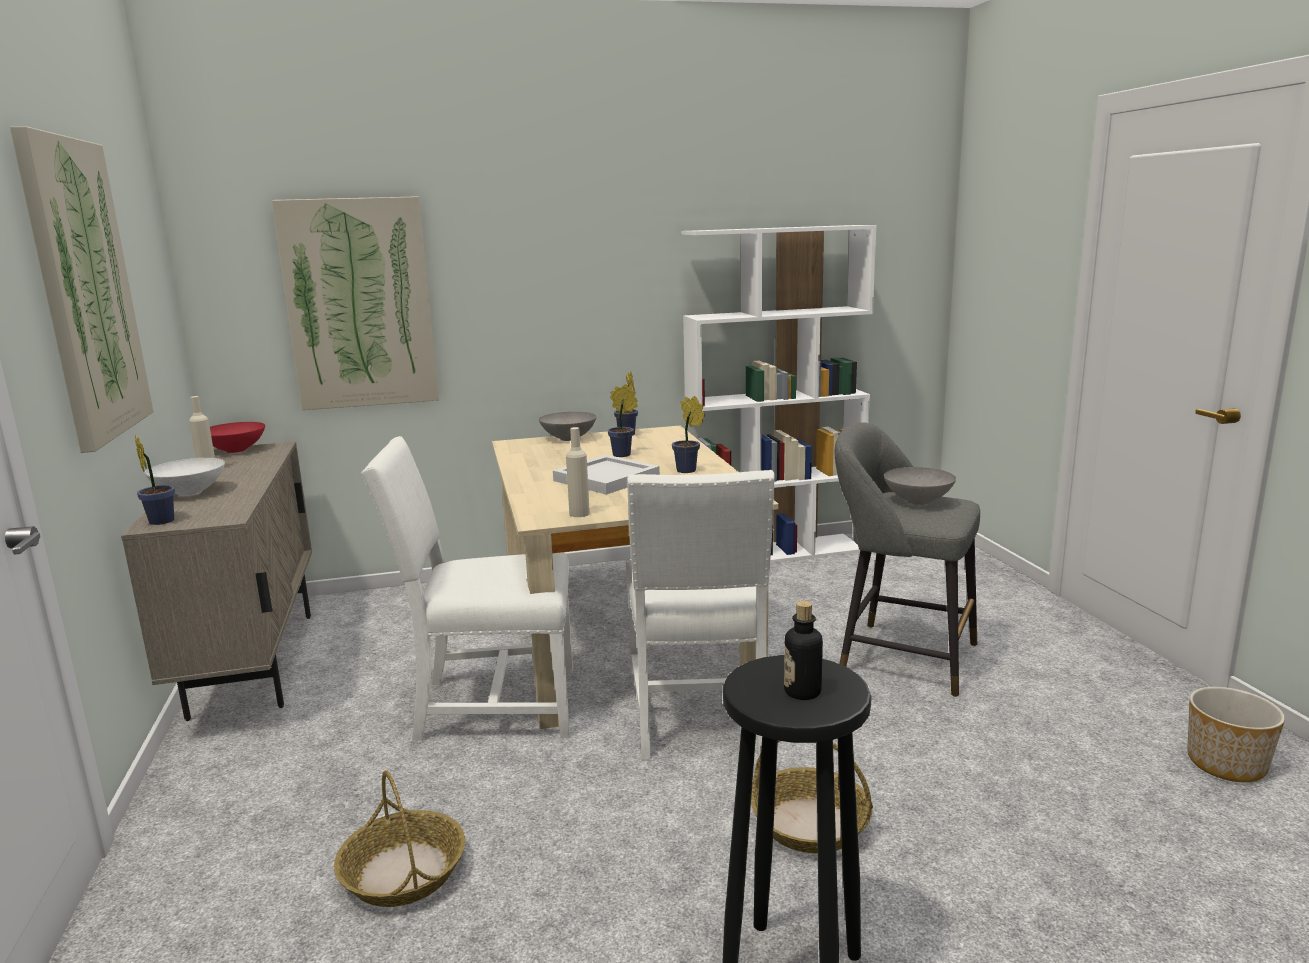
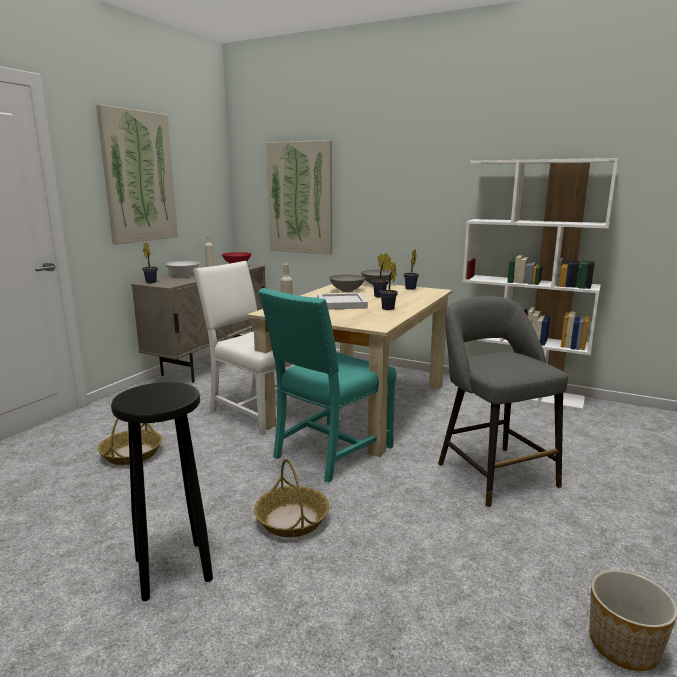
camera: 40 degrees right, 0 degrees up
(700, 717) = (329, 452): white chair -> turquoise chair
(802, 692) = (152, 398): bottle -> none
(919, 501) = (513, 360): grey bowl -> grey bowl (347, 291)

